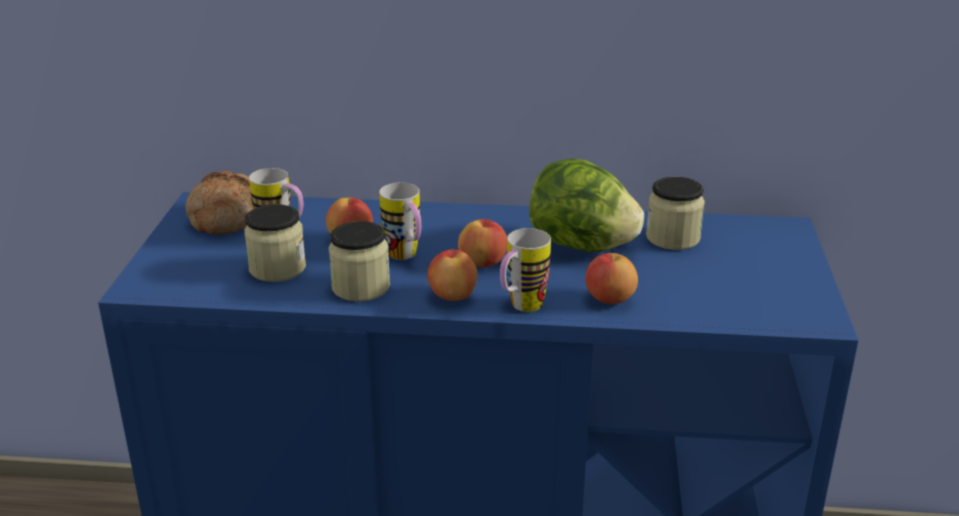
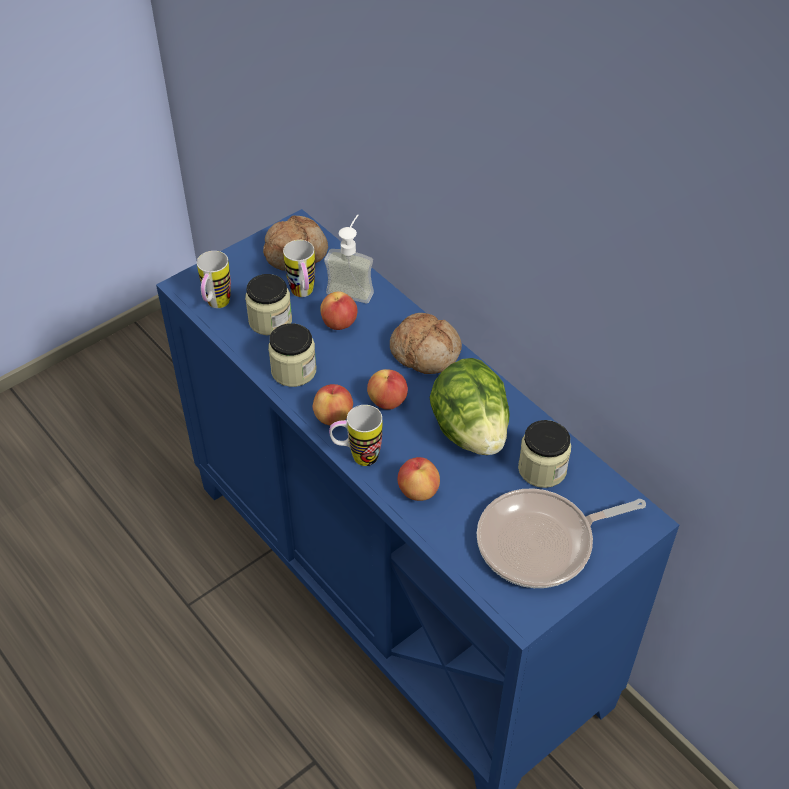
camera: 45 degrees right, 20 degrees up
(323, 214) = (353, 287): none -> soap dispenser
(406, 257) = (351, 362): mug -> mug (216, 306)
(460, 221) = (426, 352): none -> bread
(752, 275) = (541, 543): none -> frying pan

